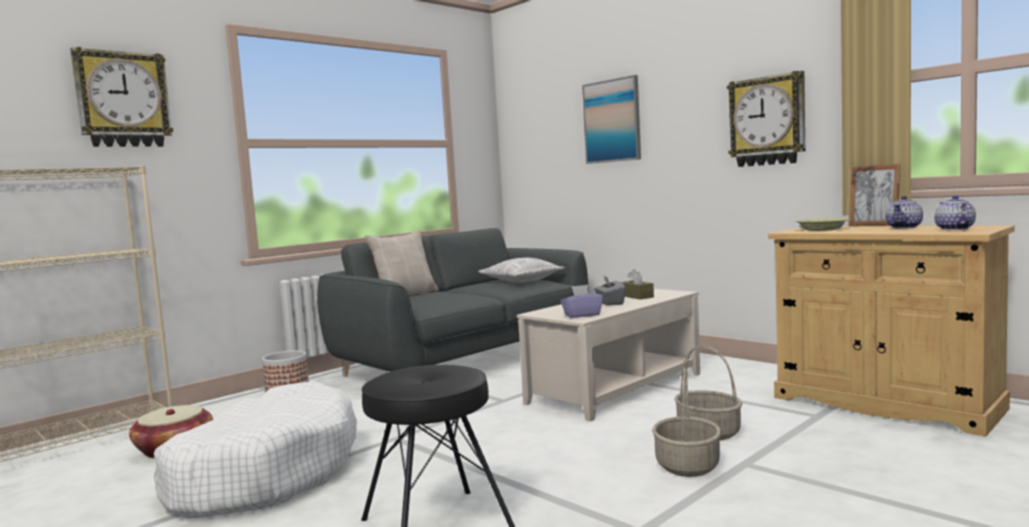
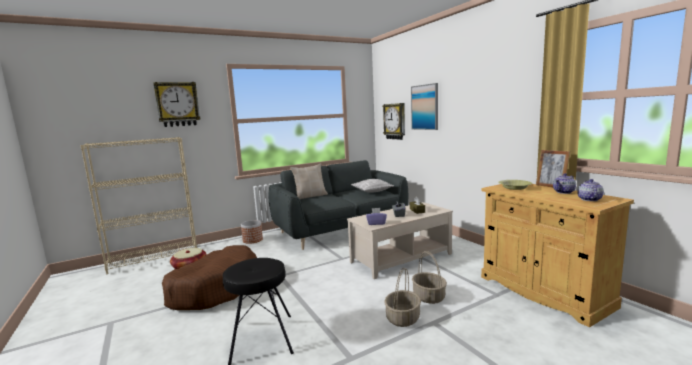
camera: 15 degrees right, 5 degrees up
(265, 473) = (215, 288): white dog bed -> brown dog bed
(767, 121) = (502, 115): wall clock -> wall clock (395, 121)

